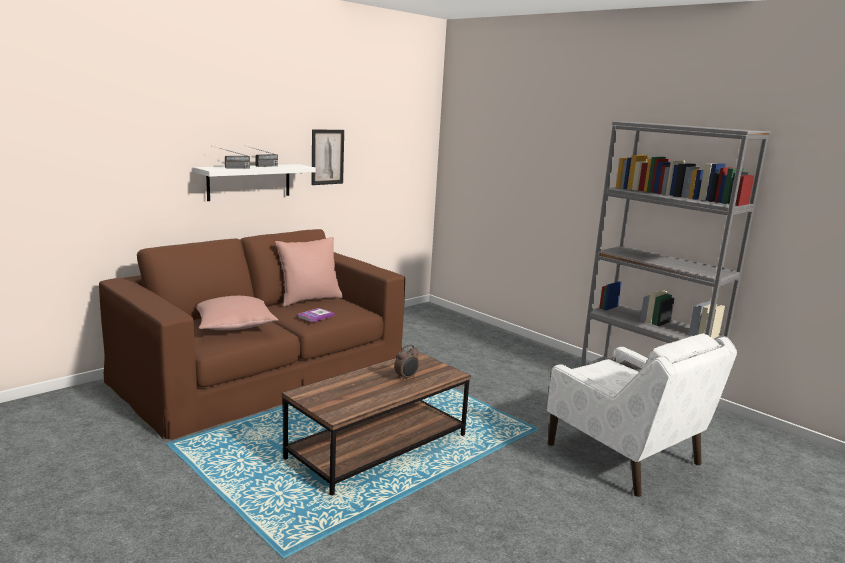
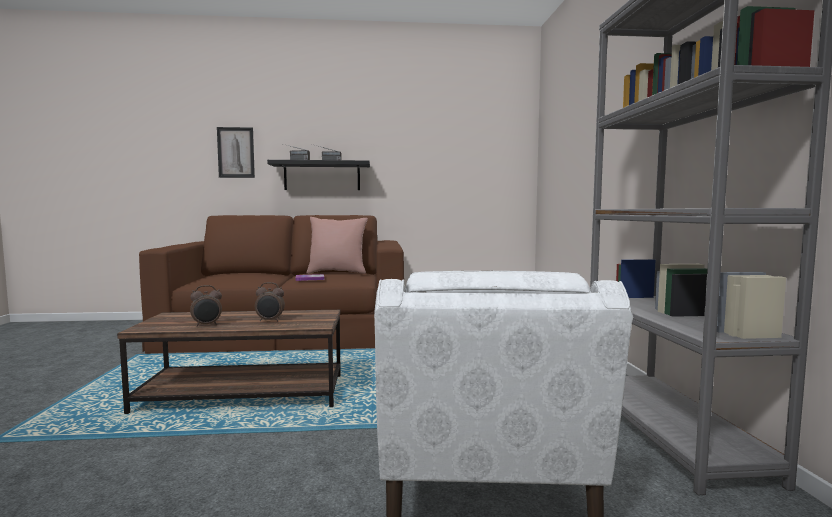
camera: 40 degrees right, 10 degrees down
(234, 326) = (240, 277): pink pillow -> none
(249, 181) = (322, 176): white shelf -> black shelf
(327, 157) = (400, 158): picture -> picture (236, 152)
(375, 396) = (207, 325): none -> alarm clock

